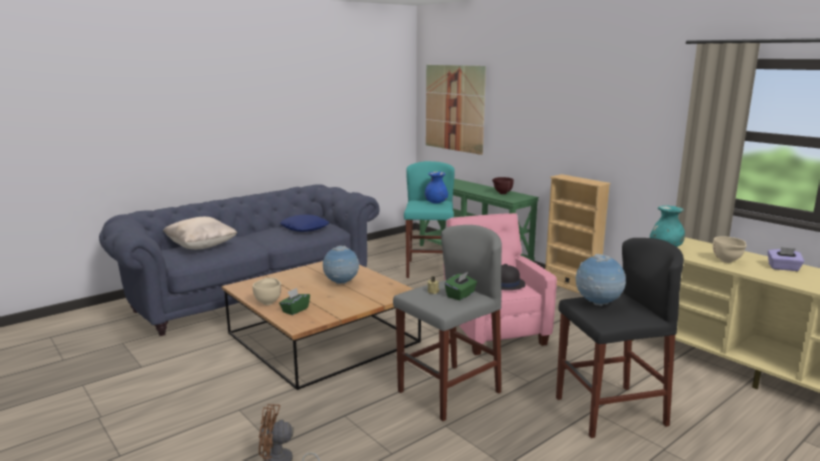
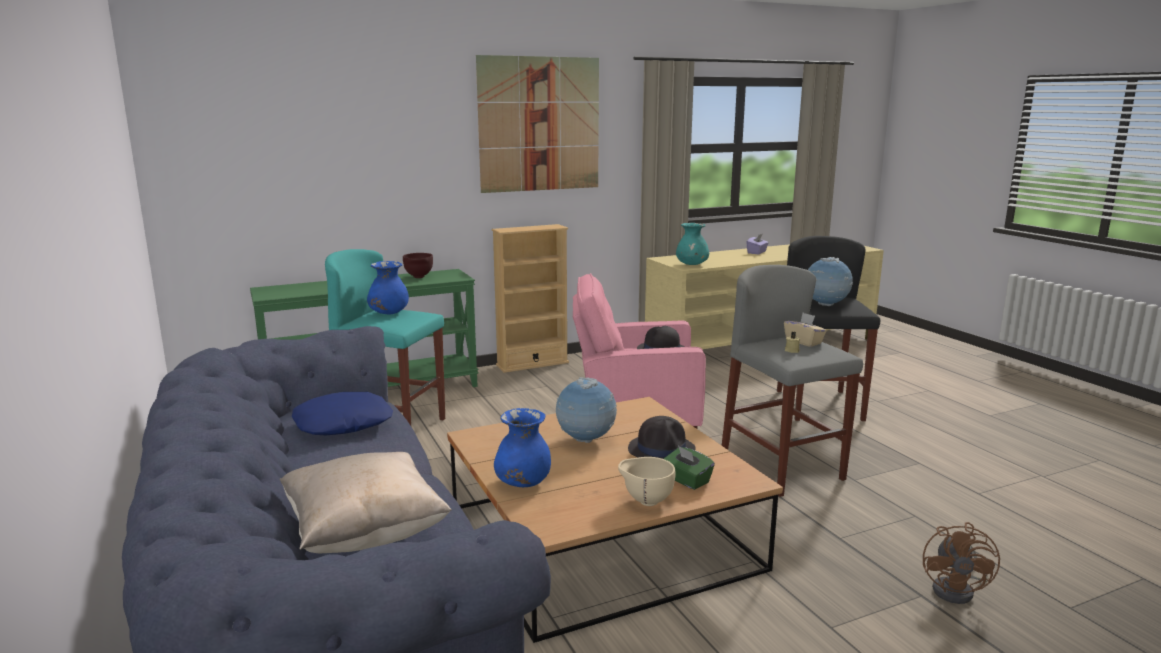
camera: 75 degrees left, 0 degrees up
(285, 277) = (523, 483): none -> blue vase
(335, 302) = (662, 449): none -> black hat
(454, 108) = (256, 163): picture -> picture (540, 124)
(461, 295) = (804, 342): green tissue box -> beige tissue box
(727, 261) = (737, 259): beige bowl -> none

